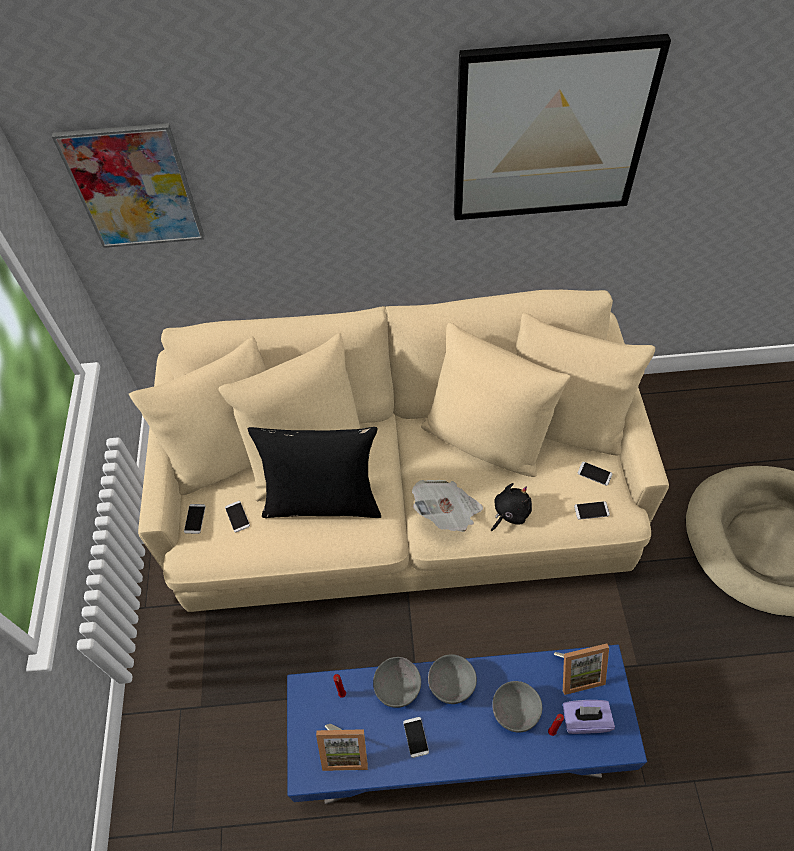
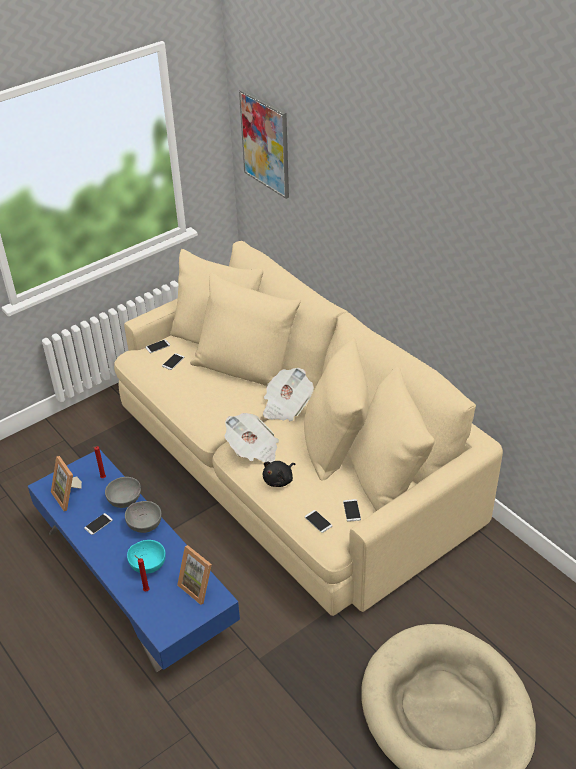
camera: 55 degrees right, 15 degrees down
(323, 500) = (214, 390): black pillow -> none
(402, 447) = (286, 406): none -> newspaper
(510, 513) = (279, 480): black plush toy -> black plush toy turned 120 degrees clockwise
(513, 711) = (147, 564): grey bowl -> turquoise bowl
(550, 132) = (468, 245): picture -> none
(584, 720) = (166, 604): purple tissue box -> none

